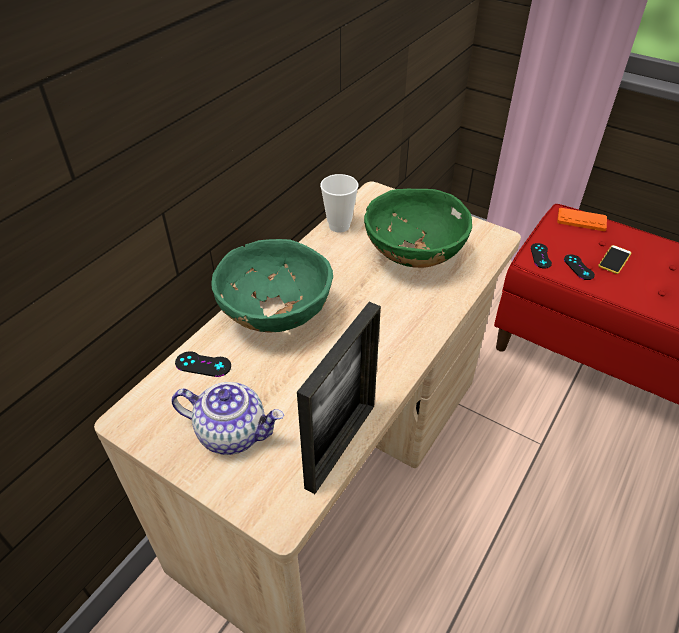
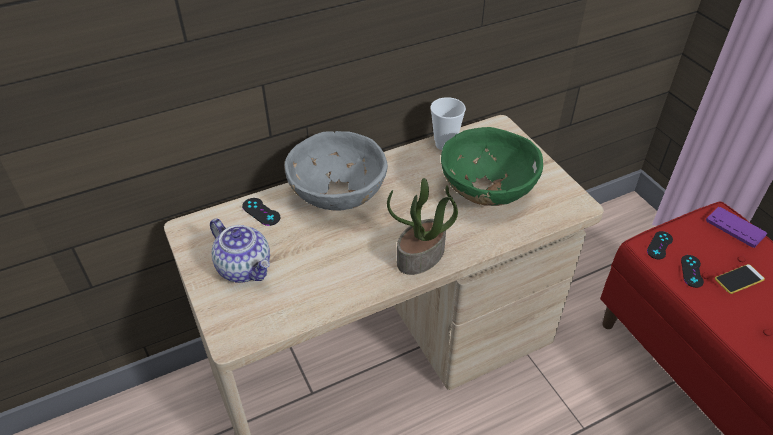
camera: 30 degrees right, 0 degrees up
(276, 316) = (338, 197): green bowl -> grey bowl
(341, 445) = (310, 311): picture frame -> none
(404, 340) = (421, 257): none -> potted plant
(581, 220) = (735, 228): orange game controller -> purple game controller

